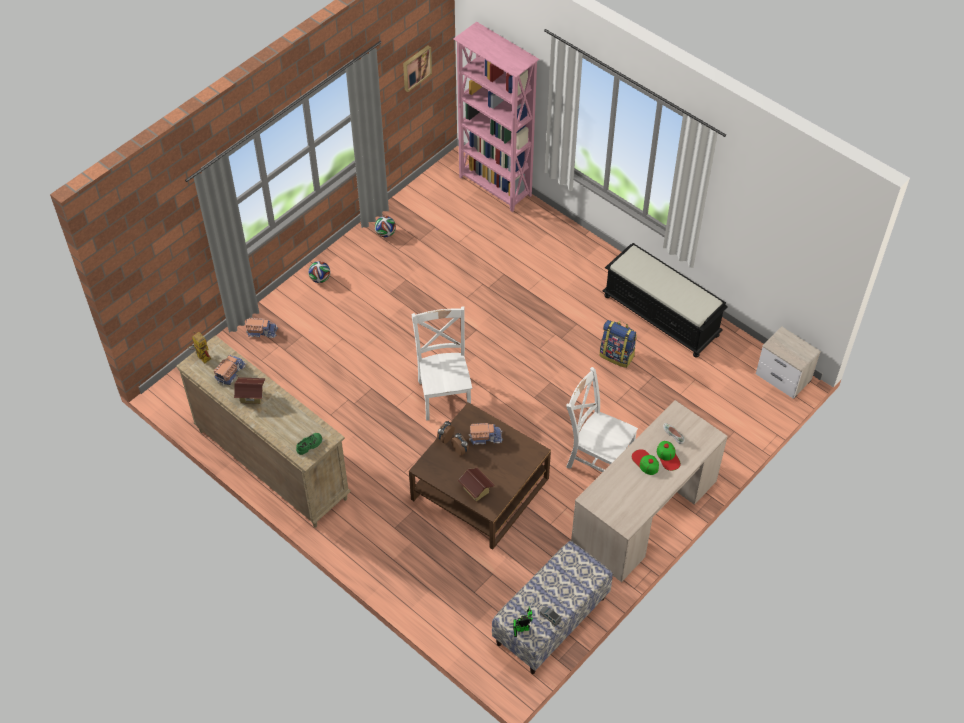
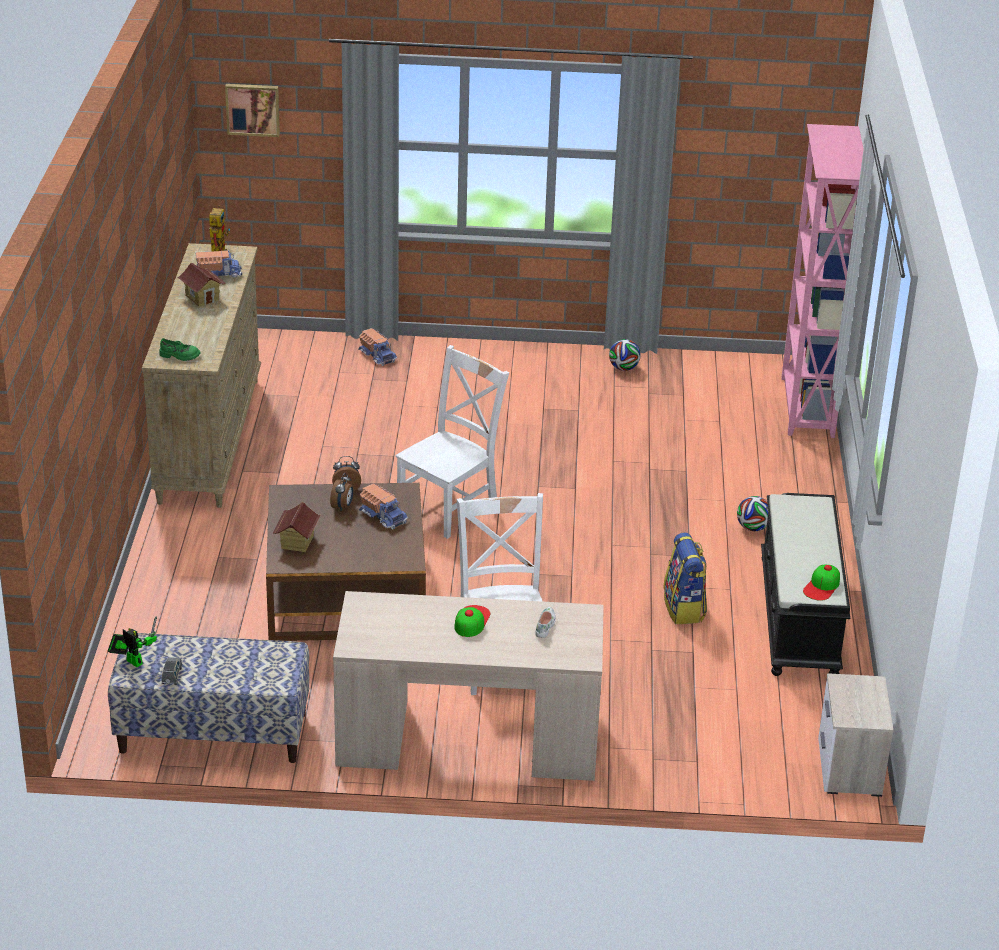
camera: 50 degrees right, 20 degrees down
(320, 279) = (499, 357): football -> football (753, 528)
(416, 67) = (765, 159): picture -> picture (253, 109)
(668, 457) = (503, 636): cap -> cap (822, 586)

